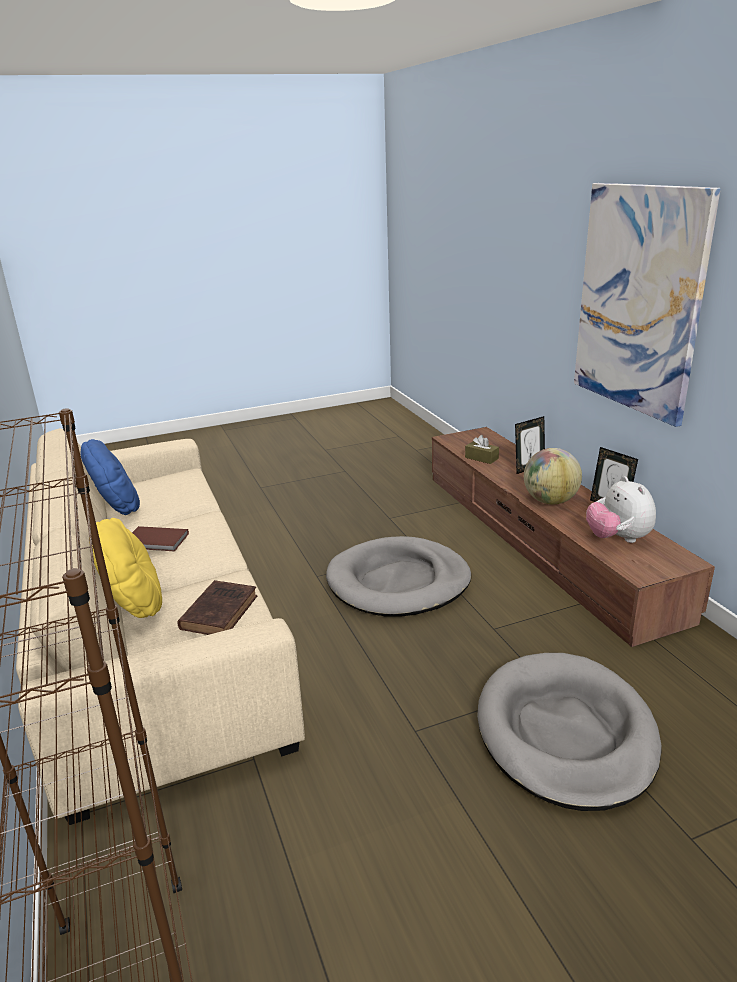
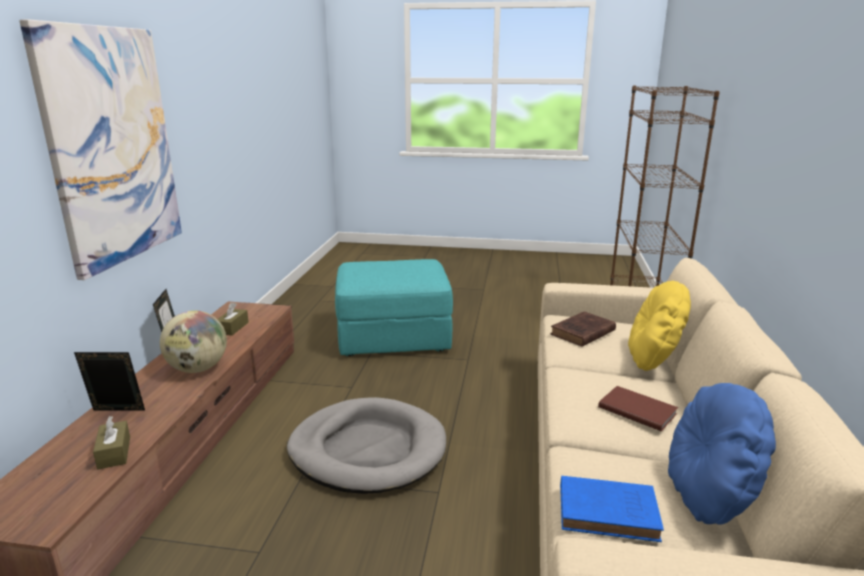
camera: 150 degrees left, 5 degrees down
(175, 484) = (610, 513): none -> blue book
(565, 733) = (394, 336): grey dog bed -> turquoise ottoman
(618, 539) = (232, 328): plush toy -> brown tissue box

